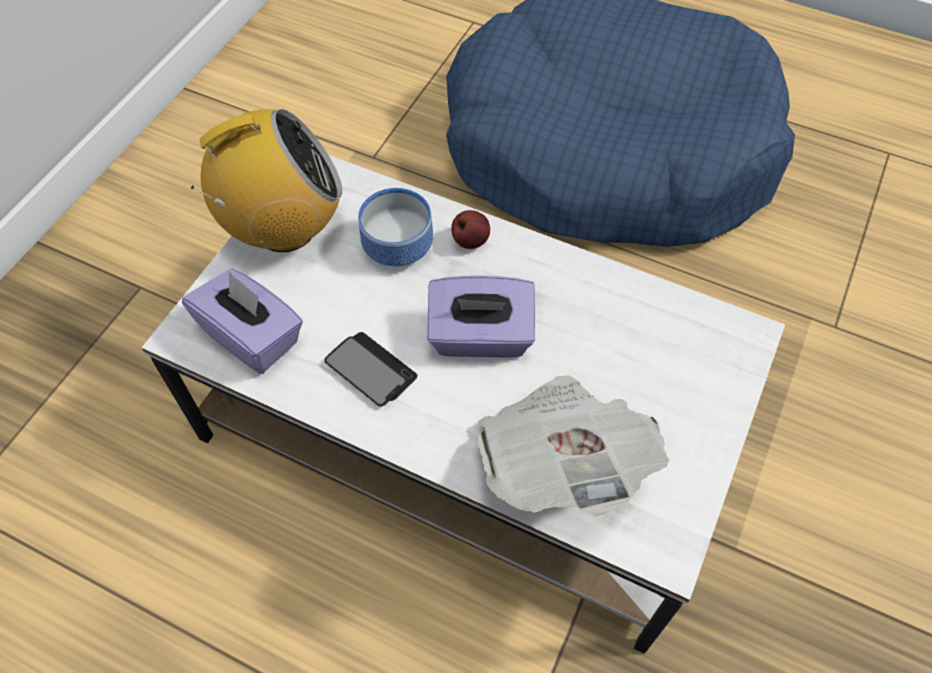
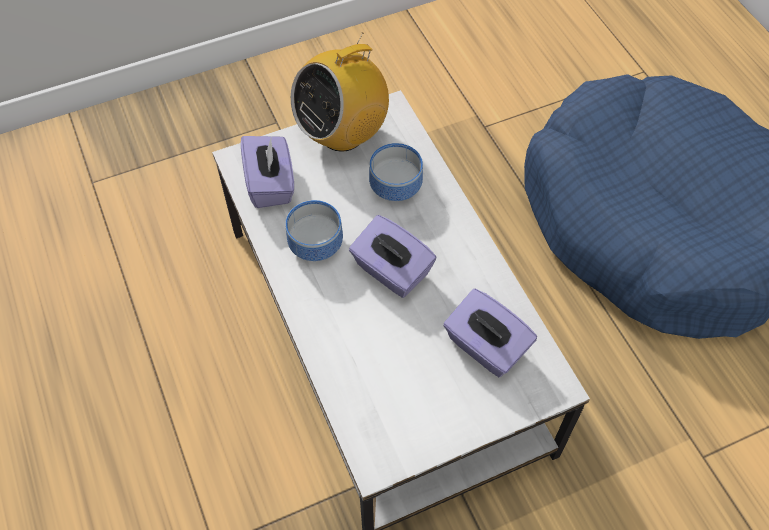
camera: 40 degrees right, 0 degrees up
(284, 228) = (342, 133): radio -> radio turned 120 degrees clockwise
(371, 370) = (314, 246): phone -> bowl
(470, 241) = (441, 211): apple -> none
(562, 460) = (368, 371): newspaper -> none
(648, 346) = (485, 347): none -> purple tissue box

